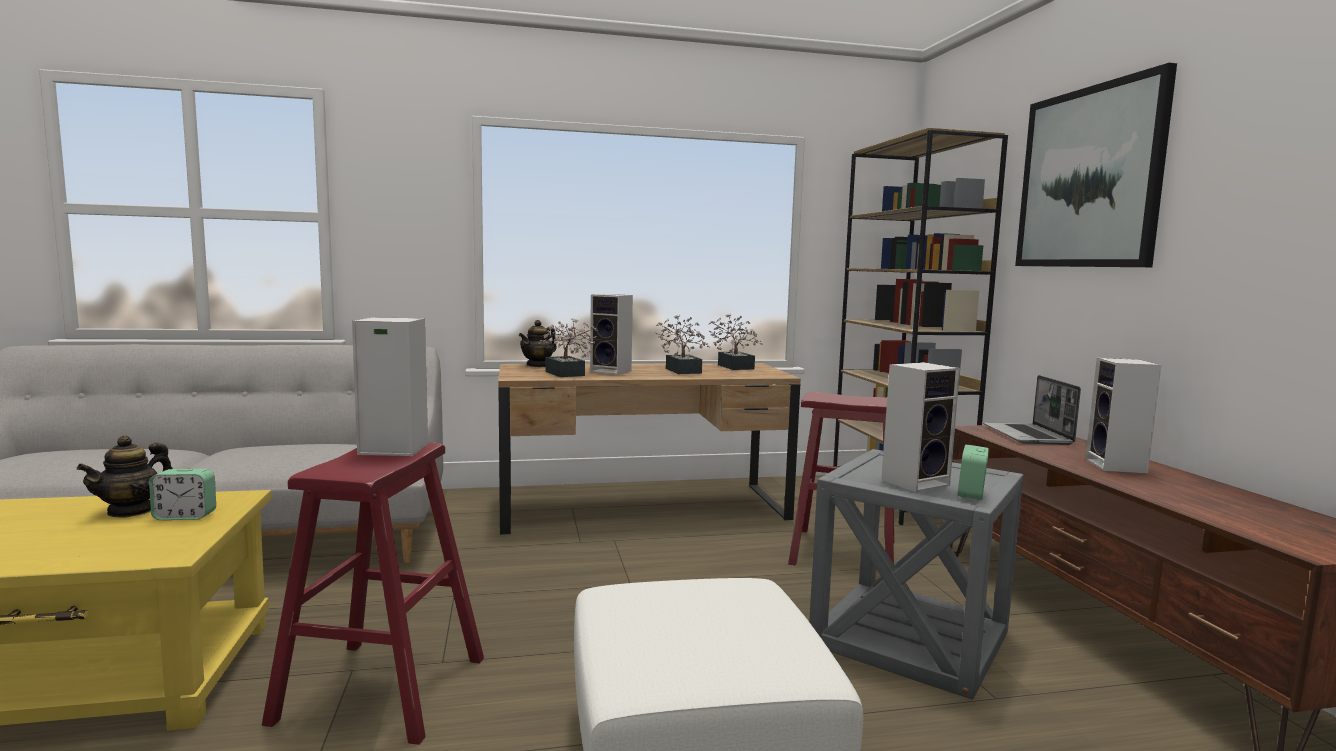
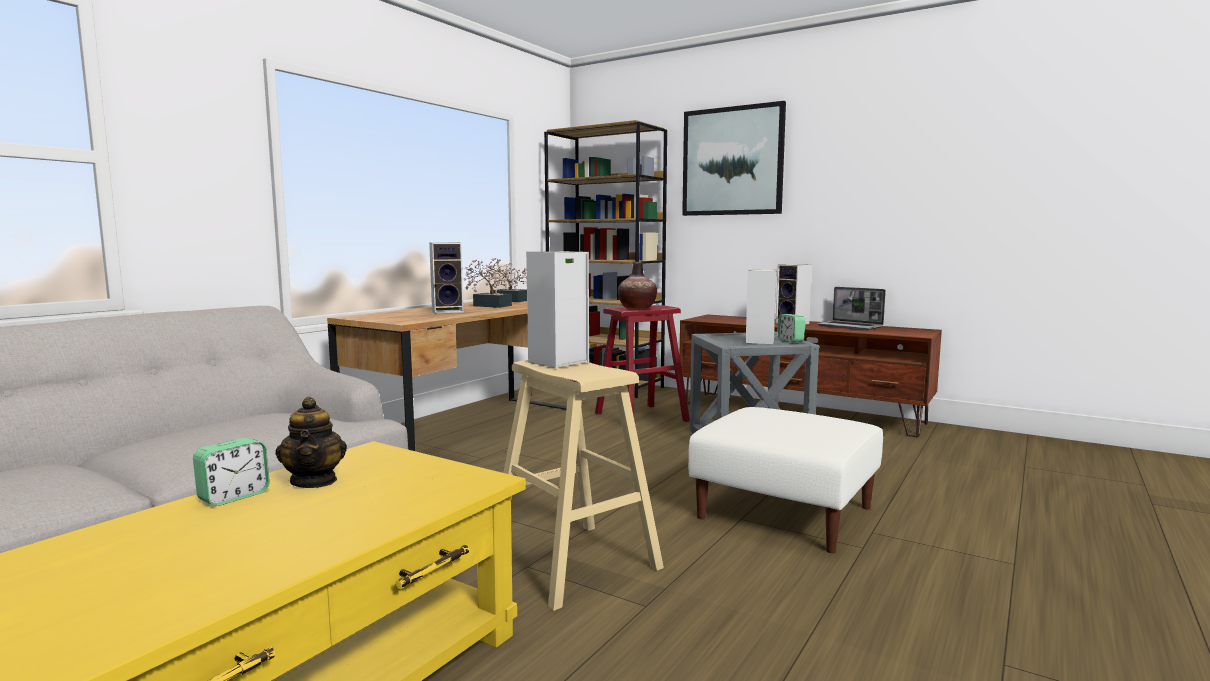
camera: 45 degrees left, 0 degrees up
(185, 516) = (385, 468): alarm clock -> alarm clock (234, 497)
(382, 689) = (573, 563): red stool -> beige stool
(538, 365) = (369, 315): teapot -> none
(566, 374) = (428, 316): potted plant -> none
(843, 398) = (637, 308): none -> vase
(1028, 435) = (724, 318): laptop -> laptop (850, 326)

